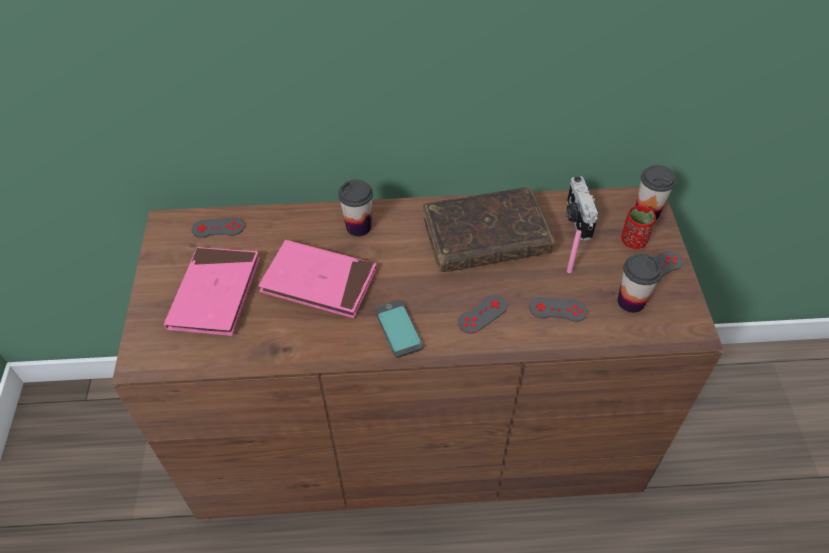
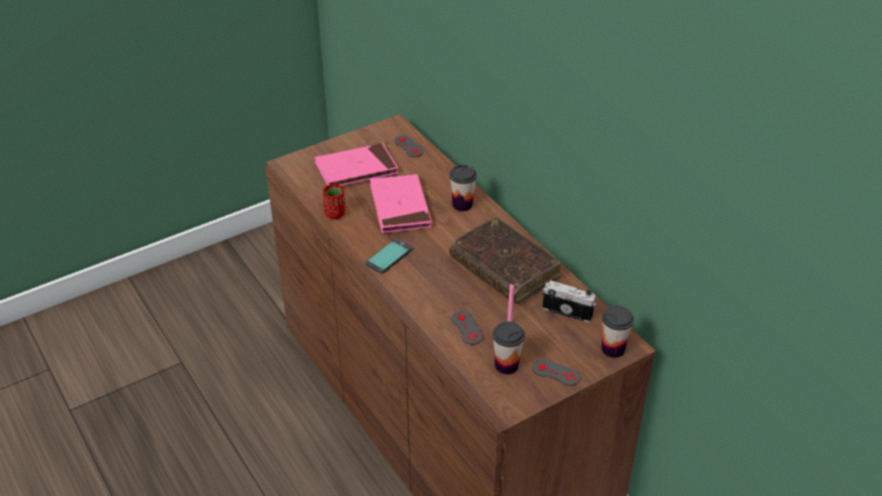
camera: 60 degrees right, 10 degrees down
(482, 314) = (432, 291): grey game controller -> none
(577, 219) = (568, 311): camera -> camera turned 60 degrees clockwise
(633, 241) = (572, 349): red cup -> red cup (335, 214)

